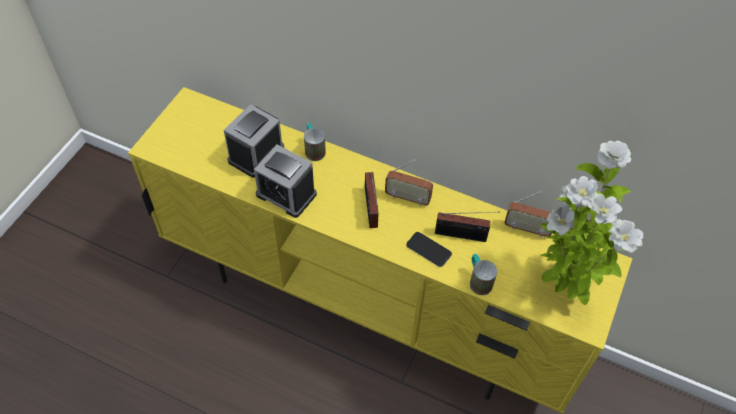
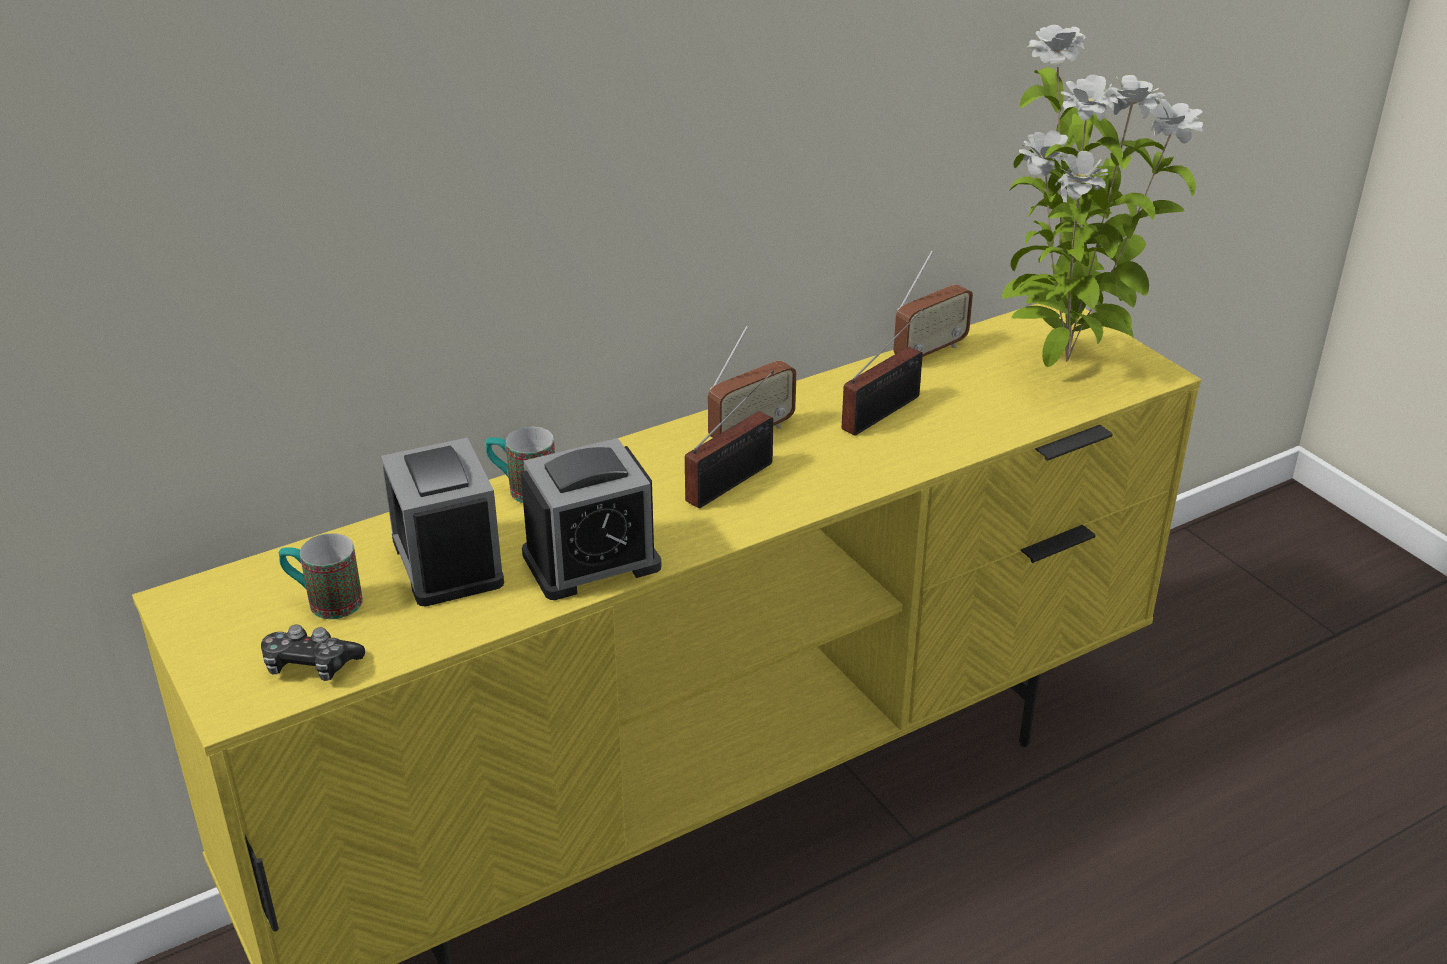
camera: 55 degrees left, 20 degrees down
(179, 153) = (310, 665): none -> game controller
(370, 210) = (735, 480): radio -> radio turned 75 degrees counterclockwise
(428, 250) = (881, 454): phone -> none
(478, 280) = (988, 432): mug -> mug (324, 601)

